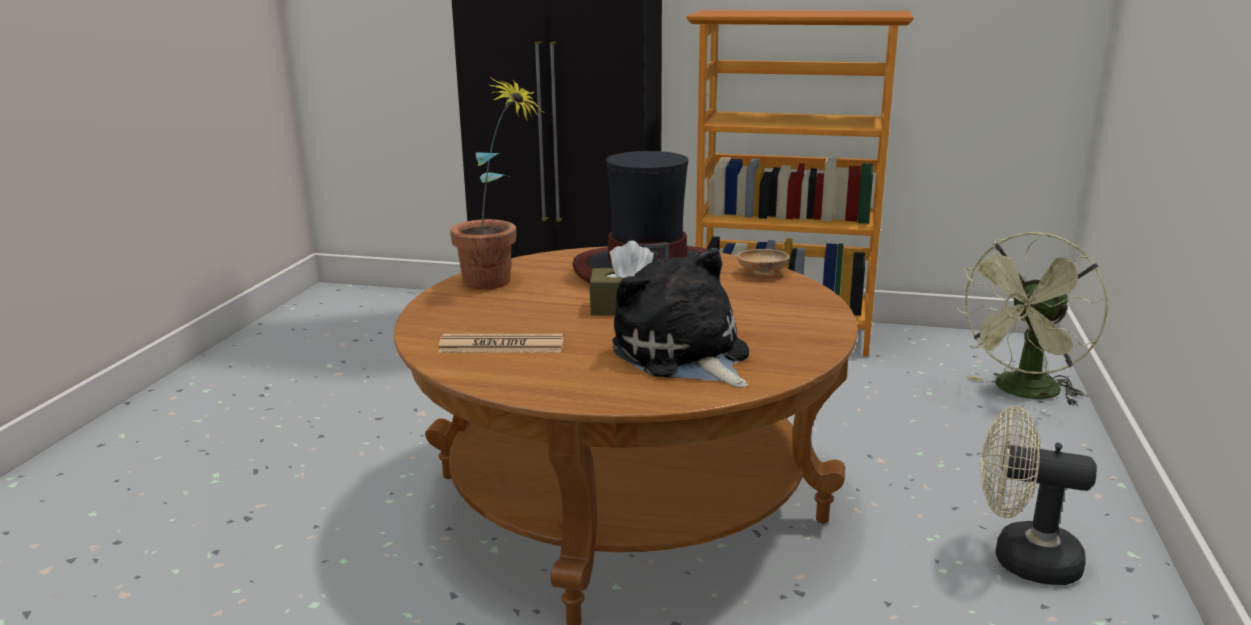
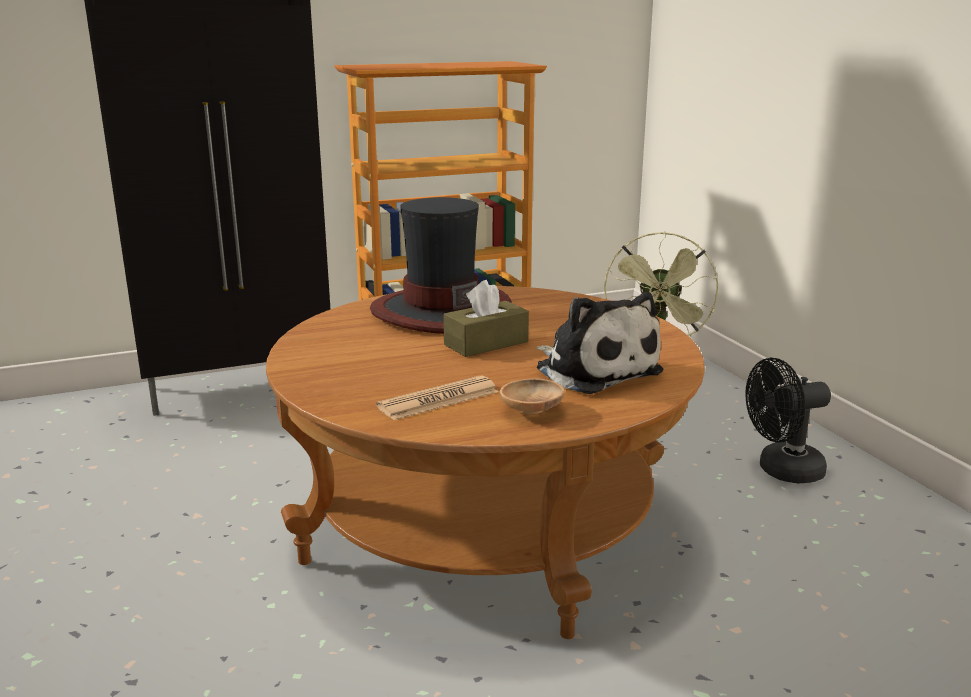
camera: 35 degrees left, 0 degrees up
(498, 284) = (332, 350): potted plant -> none
(683, 356) = (594, 370): plush toy -> plush toy turned 150 degrees counterclockwise
(762, 273) = (533, 295): brown bowl -> brown bowl (531, 411)
(1021, 559) = (781, 471): beige fan -> black fan

